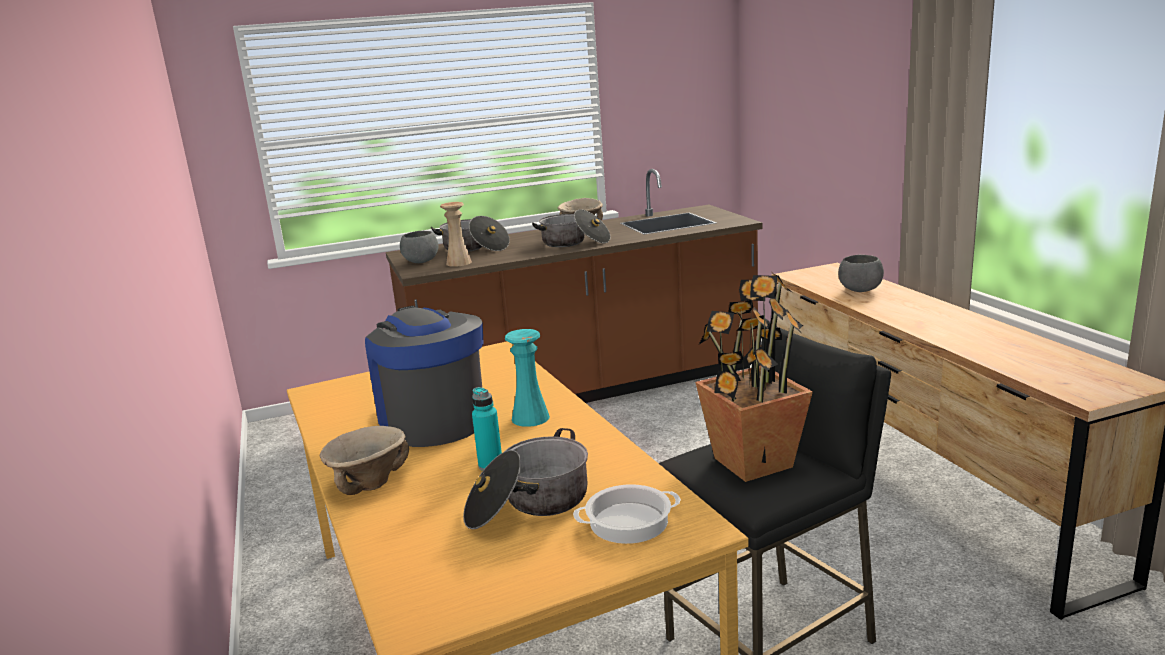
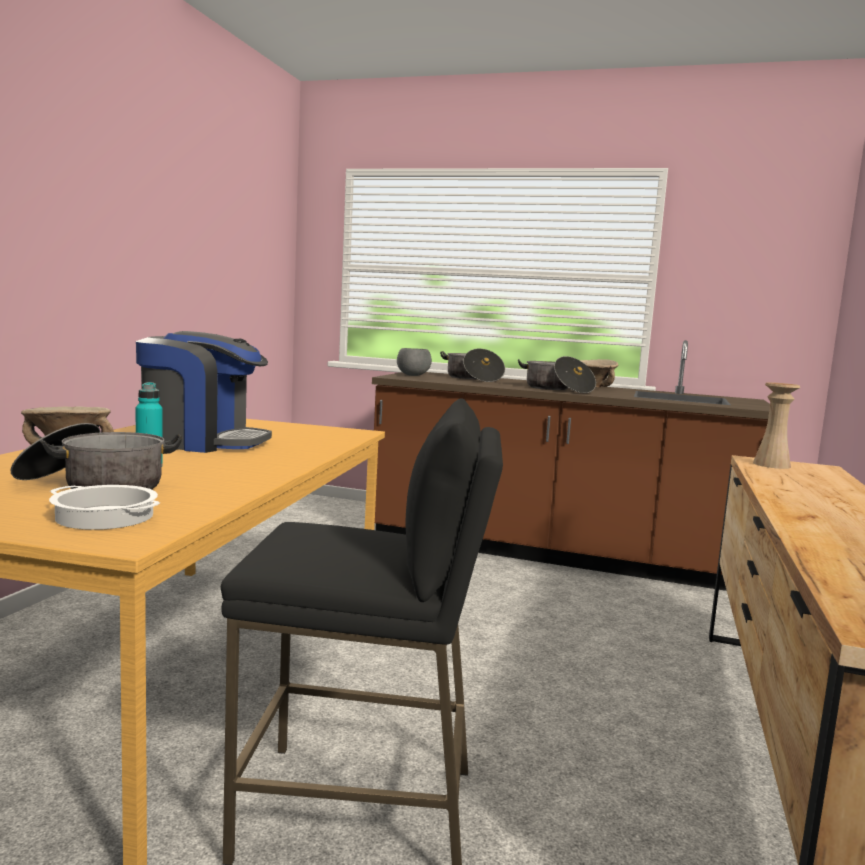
camera: 35 degrees right, 10 degrees down
(432, 420) = (202, 442): coffee machine -> coffee machine turned 90 degrees clockwise
(459, 263) = (435, 379): beige vase -> beige vase (771, 465)
(530, 418) = (256, 459): turquoise vase -> none
(751, 462) = (342, 543): potted plant -> none
(860, 290) = (805, 483): grey bowl -> none

